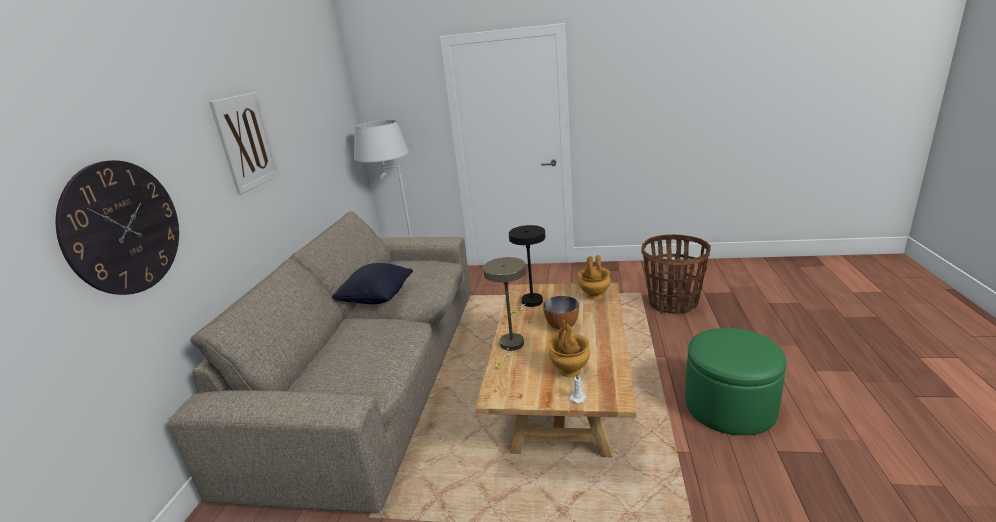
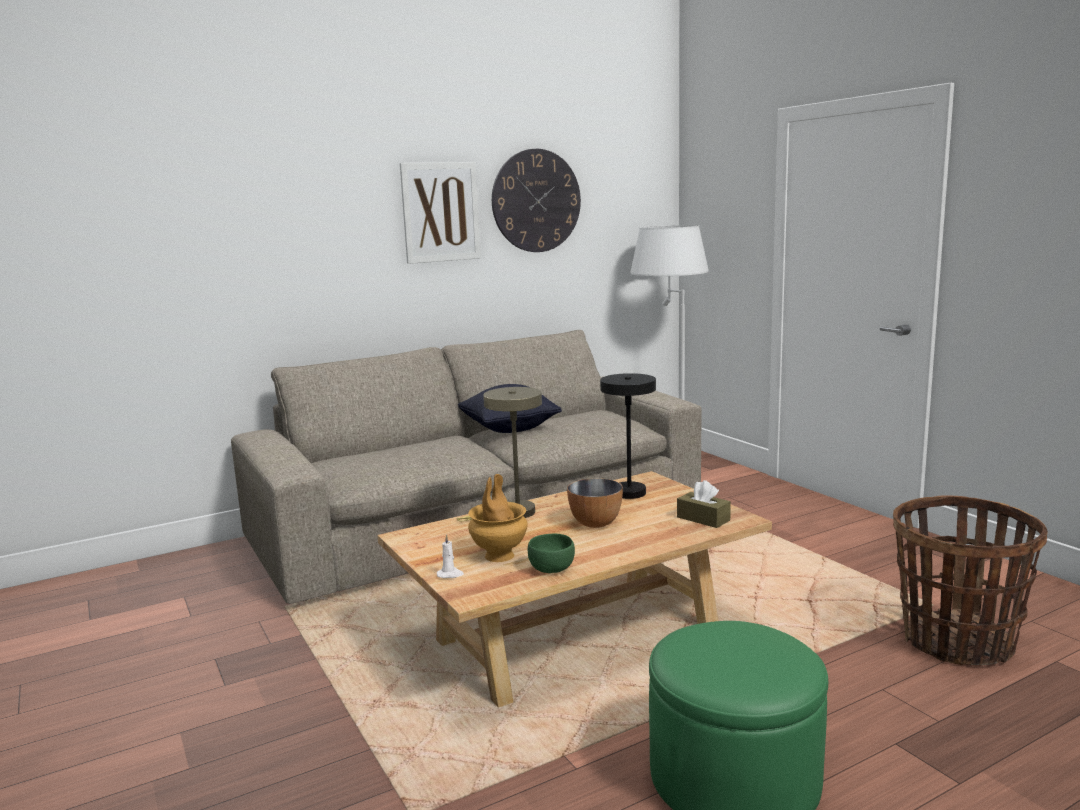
camera: 50 degrees right, 10 degrees down
(123, 228) = (255, 256): wall clock -> wall clock (536, 201)
(594, 296) = (703, 519): brown vase -> brown tissue box
(608, 360) = (552, 568): none -> green bowl

